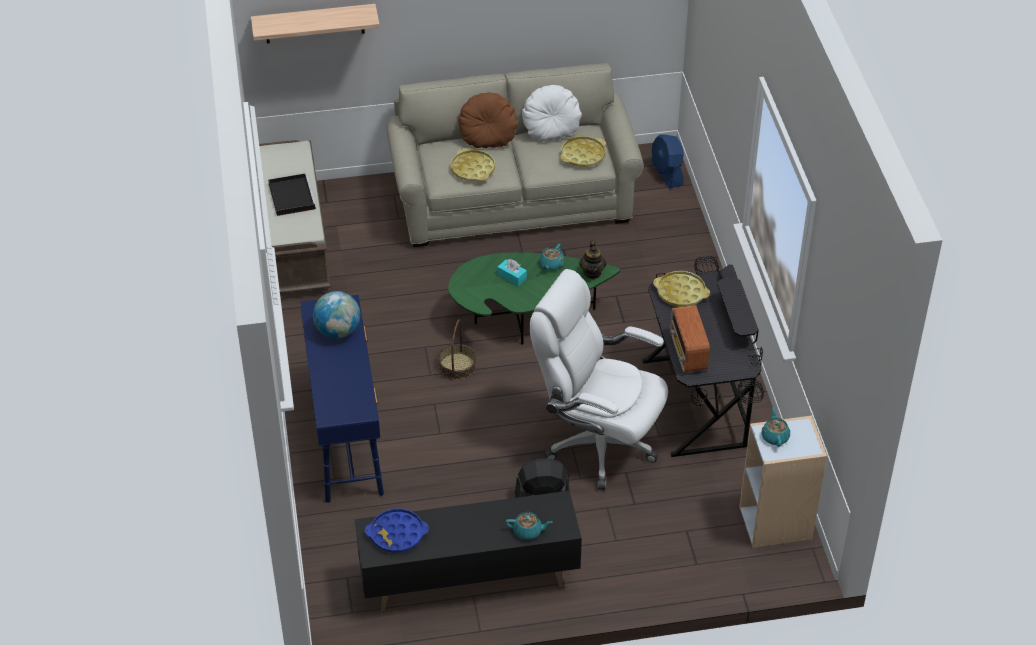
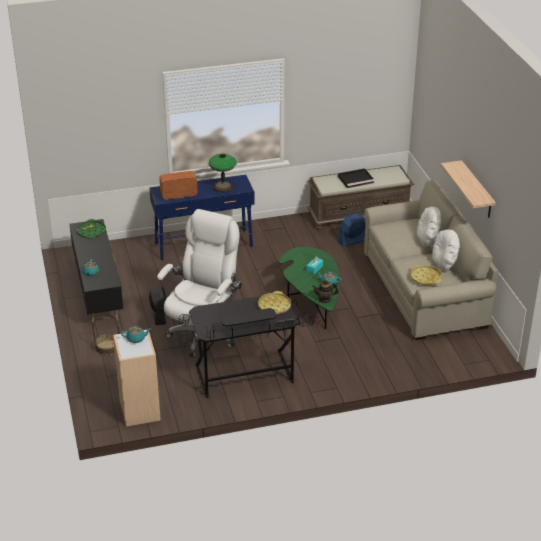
camera: 85 degrees right, 10 degrees down
(314, 23) = (429, 112): shelf -> shelf (477, 190)
(338, 331) = (223, 187): globe -> table lamp
(397, 534) = (91, 232): blue tray -> green tray
(457, 366) = (264, 278): basket -> basket (108, 347)
(473, 169) = (397, 236): yellow tray -> none
(488, 141) = (428, 240): brown pillow -> white pillow
(667, 173) = (475, 357): blue fan -> blue fan (353, 240)
(688, 353) = (217, 310): radio -> radio (178, 195)

